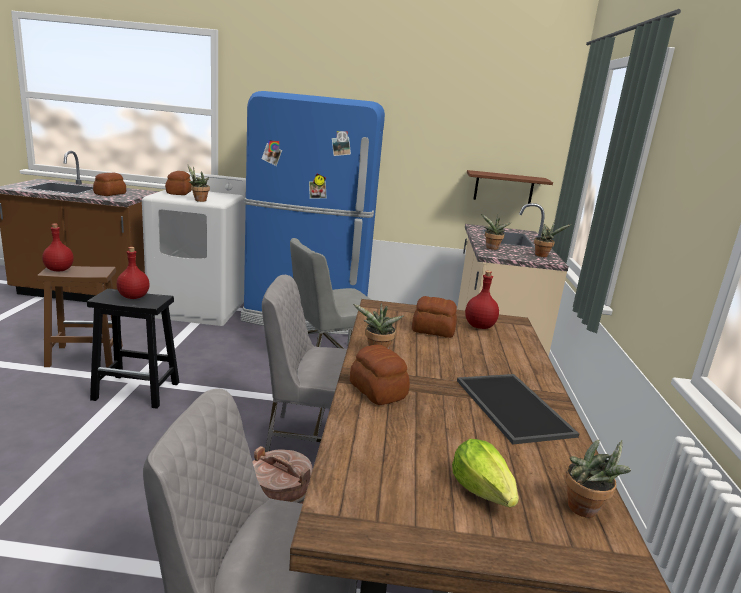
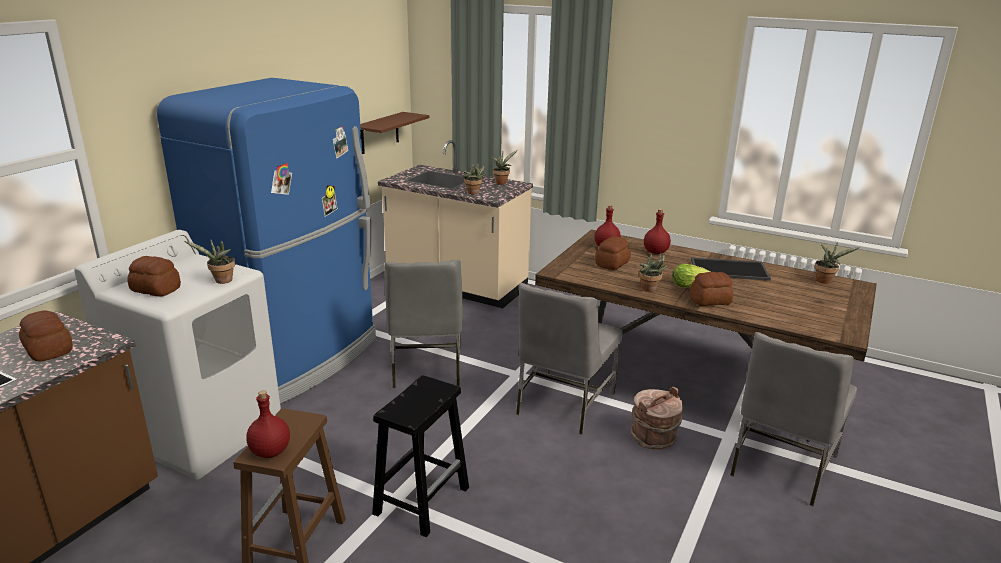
camera: 65 degrees left, 5 degrees up
(134, 297) = (414, 398): red bottle -> red bottle (655, 252)
(483, 491) = (814, 298): lettuce -> lettuce (689, 285)

